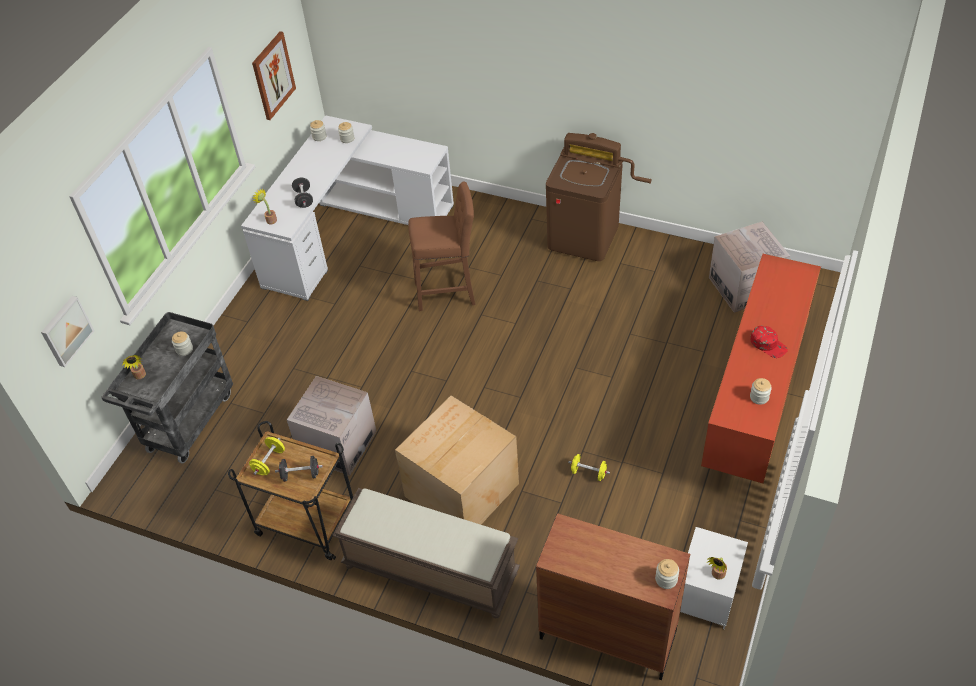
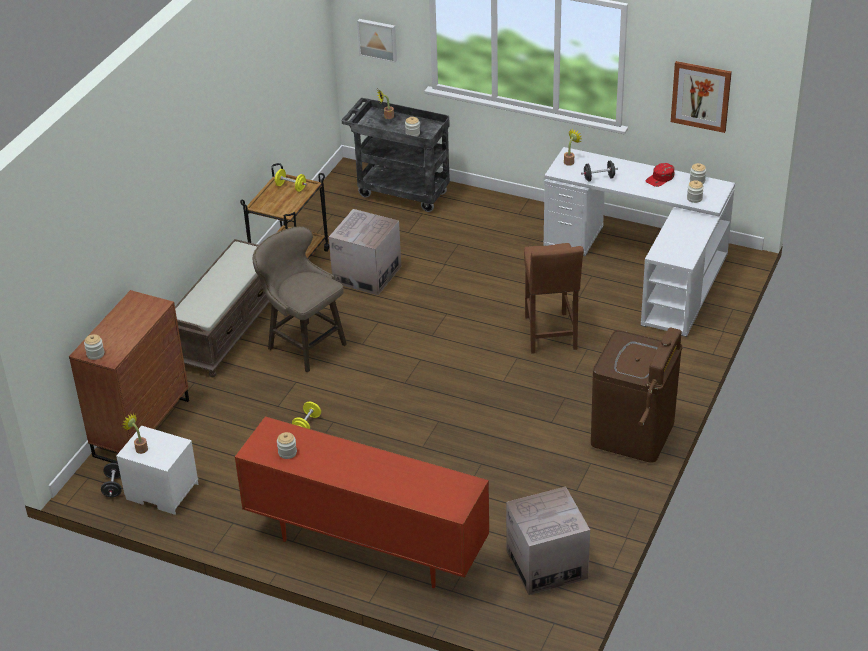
camera: 90 degrees right, 10 degrees down
(300, 474) = (275, 203): black dumbbell -> black dumbbell (114, 487)
(460, 490) = (304, 345): cardboard box -> beige stool
(768, 344) = (353, 467): red cap -> red cap (660, 178)

